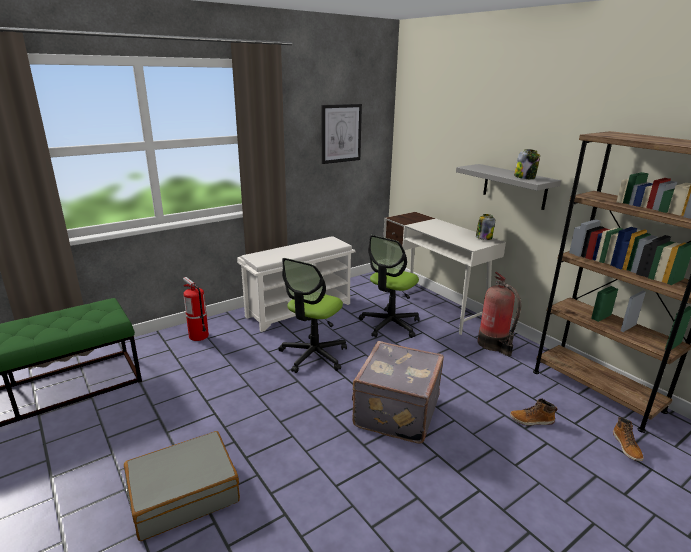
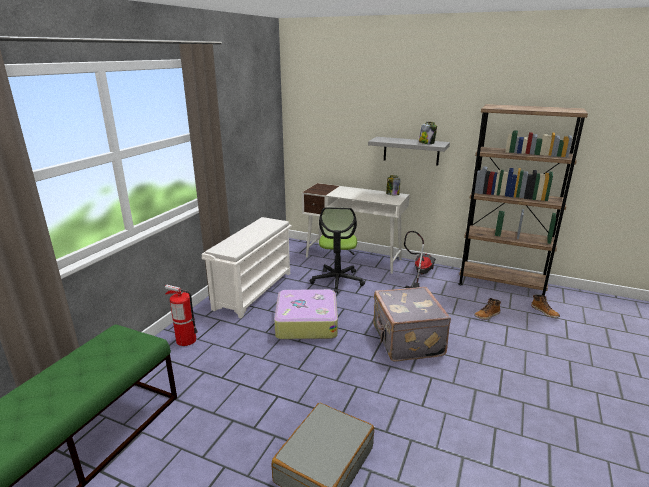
camera: 30 degrees left, 0 degrees up
(313, 355) = (306, 322): office chair -> suitcase
(341, 133) = (252, 122): picture -> none
(494, 344) = (419, 273): fire extinguisher -> vacuum cleaner

